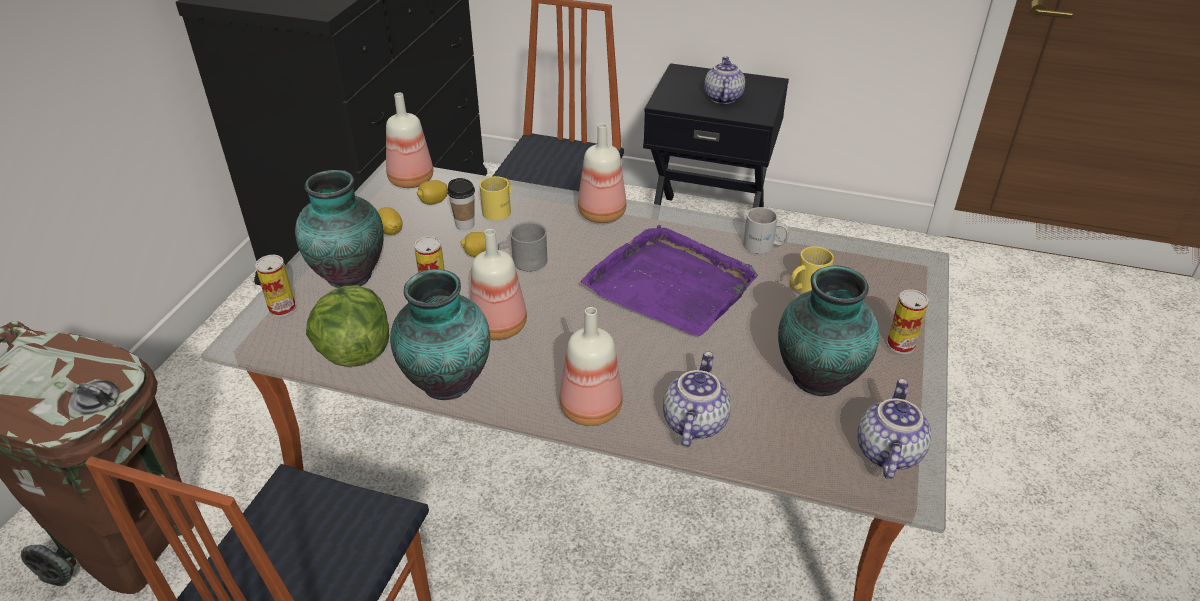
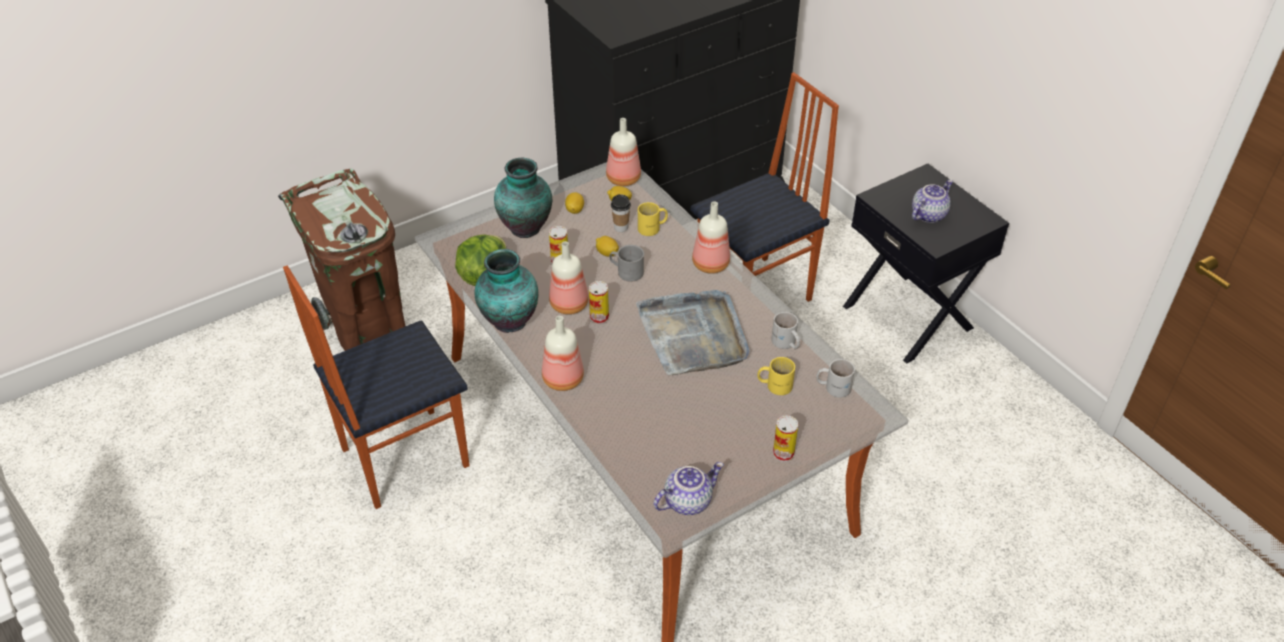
camera: 40 degrees right, 5 degrees up
(282, 308) = (474, 230): can -> can (599, 317)
(671, 285) = (693, 335): purple tray -> grey tray
(693, 422) = (605, 419): teapot -> none
(819, 380) = (704, 442): vase -> none
(854, 259) = (833, 386): none -> white mug

